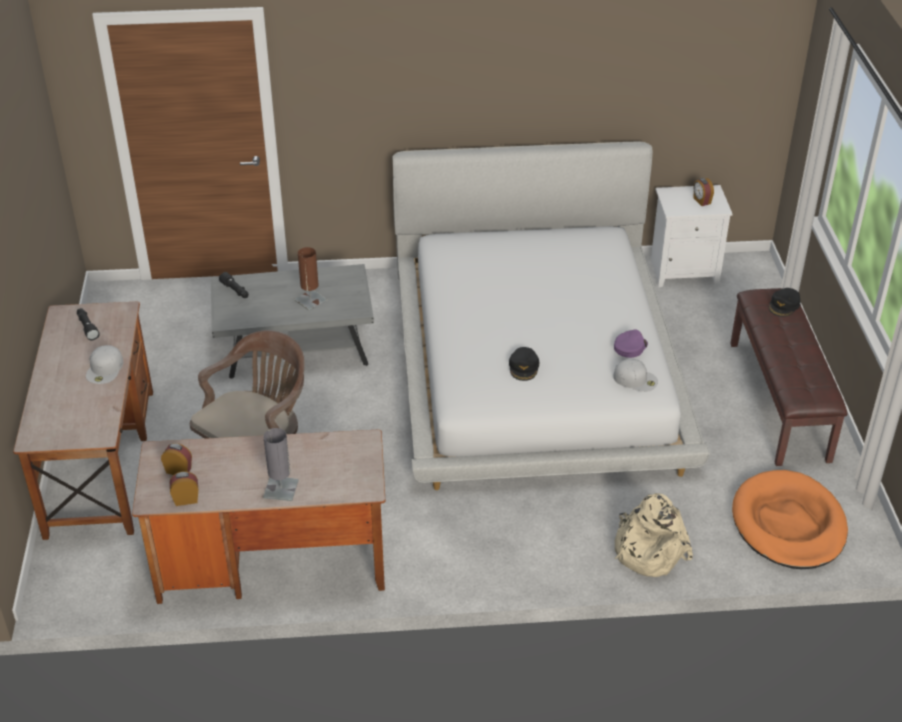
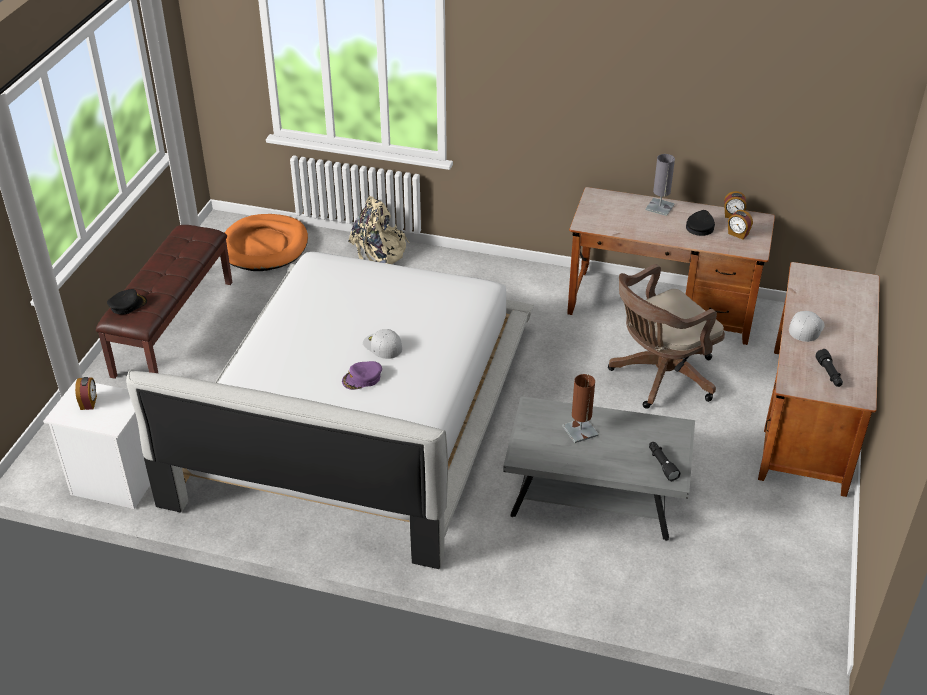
camera: 160 degrees left, 0 degrees up
(524, 367) = (409, 299): black cap -> black cap (700, 227)
(630, 347) = (303, 295): purple cap -> purple cap (362, 379)
(636, 379) = (322, 269): white cap -> white cap (382, 346)

